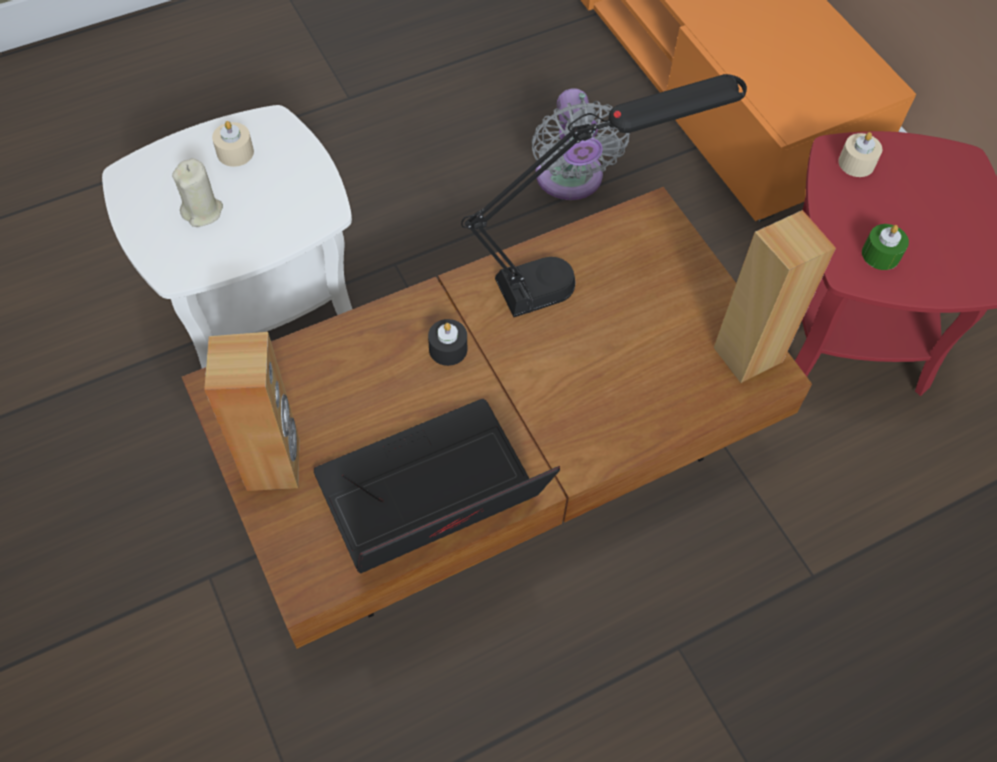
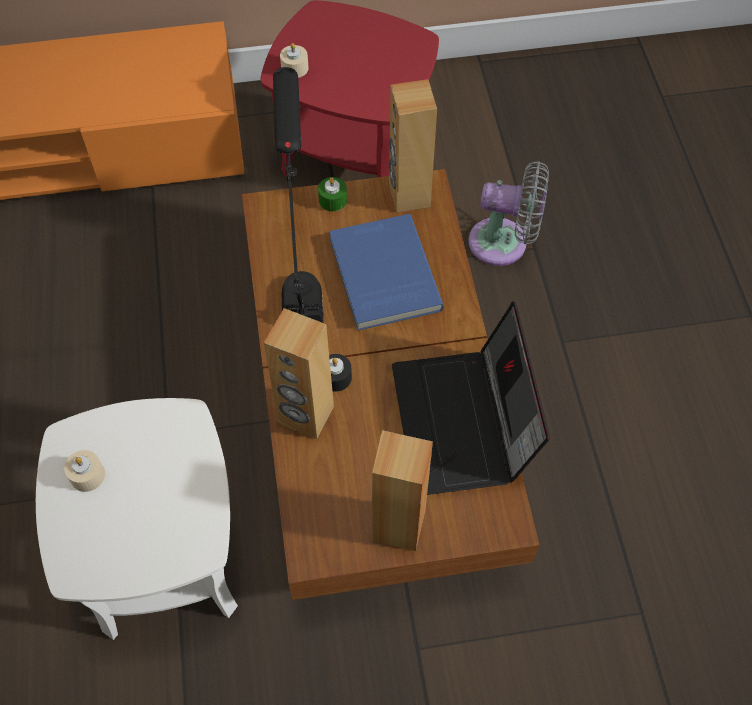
camera: 70 degrees left, 0 degrees up
(203, 211) = (144, 515): beige candle -> none
(388, 333) = (305, 415): none -> brown speaker
(570, 180) = (142, 281): grey fan -> grey fan (504, 243)
(611, 357) = (382, 275): none -> blue book
(880, 254) = (377, 85): green candle -> green candle (333, 200)

